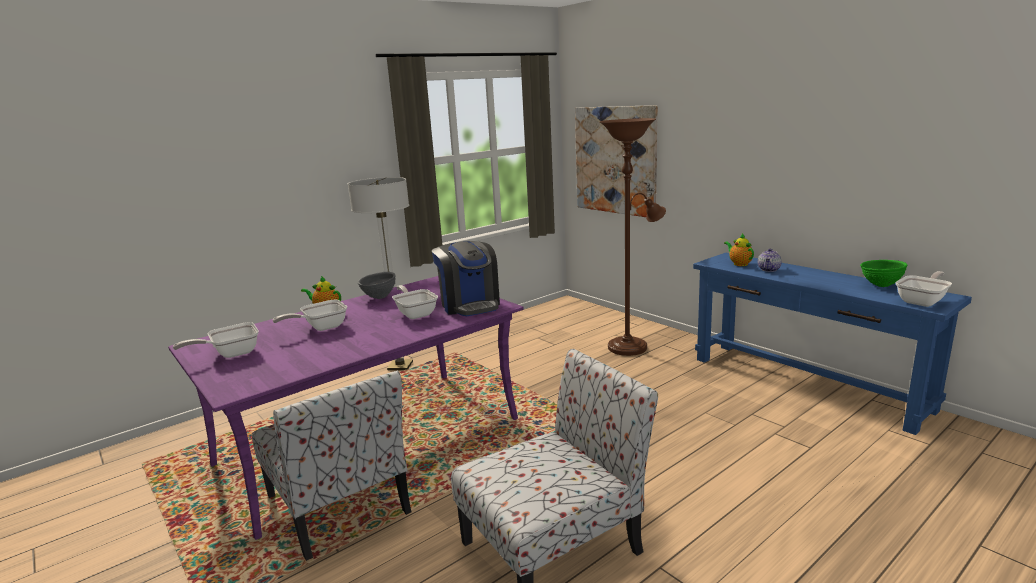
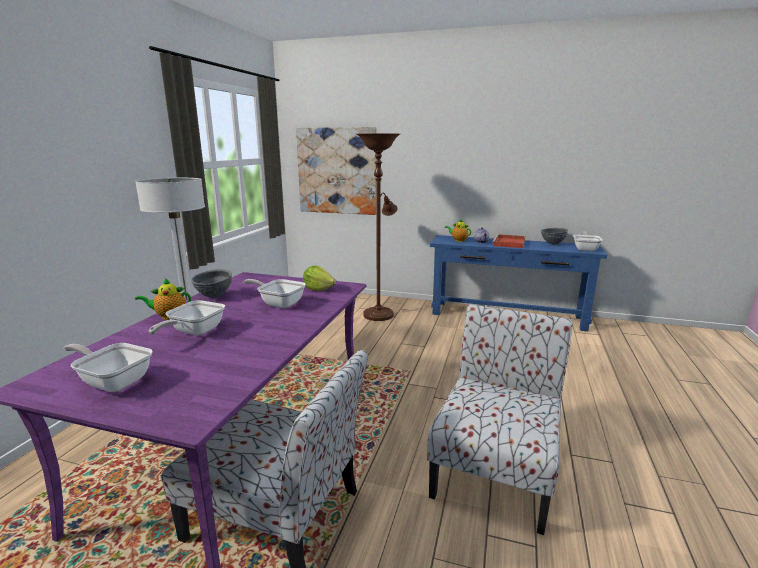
camera: 35 degrees left, 0 degrees up
(231, 354) = (113, 381): frying pan -> frying pan turned 90 degrees clockwise
(469, 305) = (318, 289): coffee machine -> lettuce
(808, 276) = (509, 243): none -> red tray
(880, 286) = (552, 244): green bowl -> grey bowl

